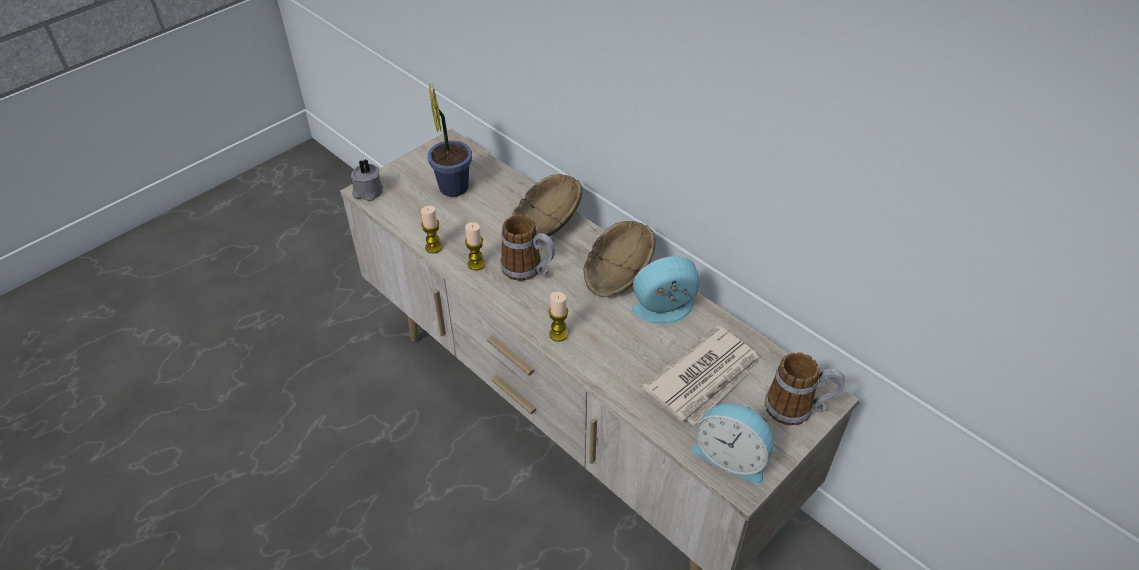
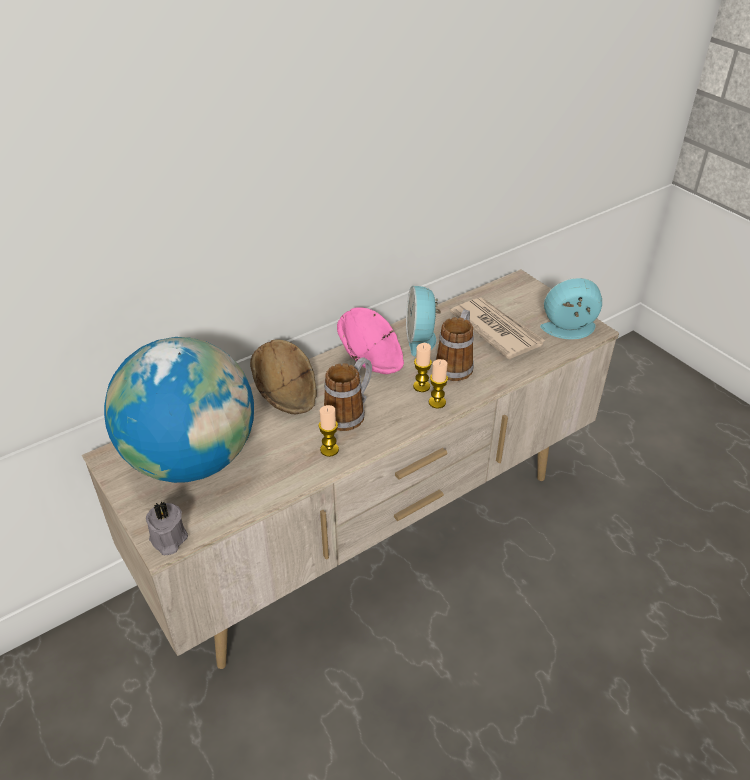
camera: 80 degrees left, 5 degrees down
(433, 247) = (292, 482): candle -> candle (421, 386)
(453, 185) = (192, 459): potted plant -> globe
(615, 275) = (371, 359): brown bowl -> pink bowl
(731, 456) = (569, 330): alarm clock -> alarm clock turned 135 degrees counterclockwise
(798, 409) = (528, 294): mug -> mug (456, 364)

